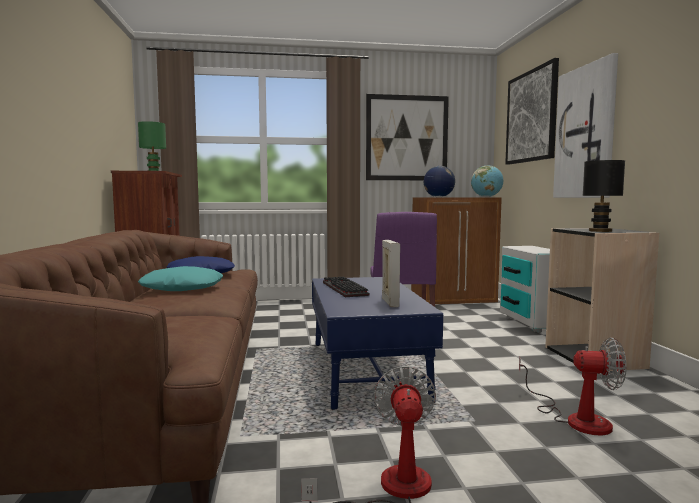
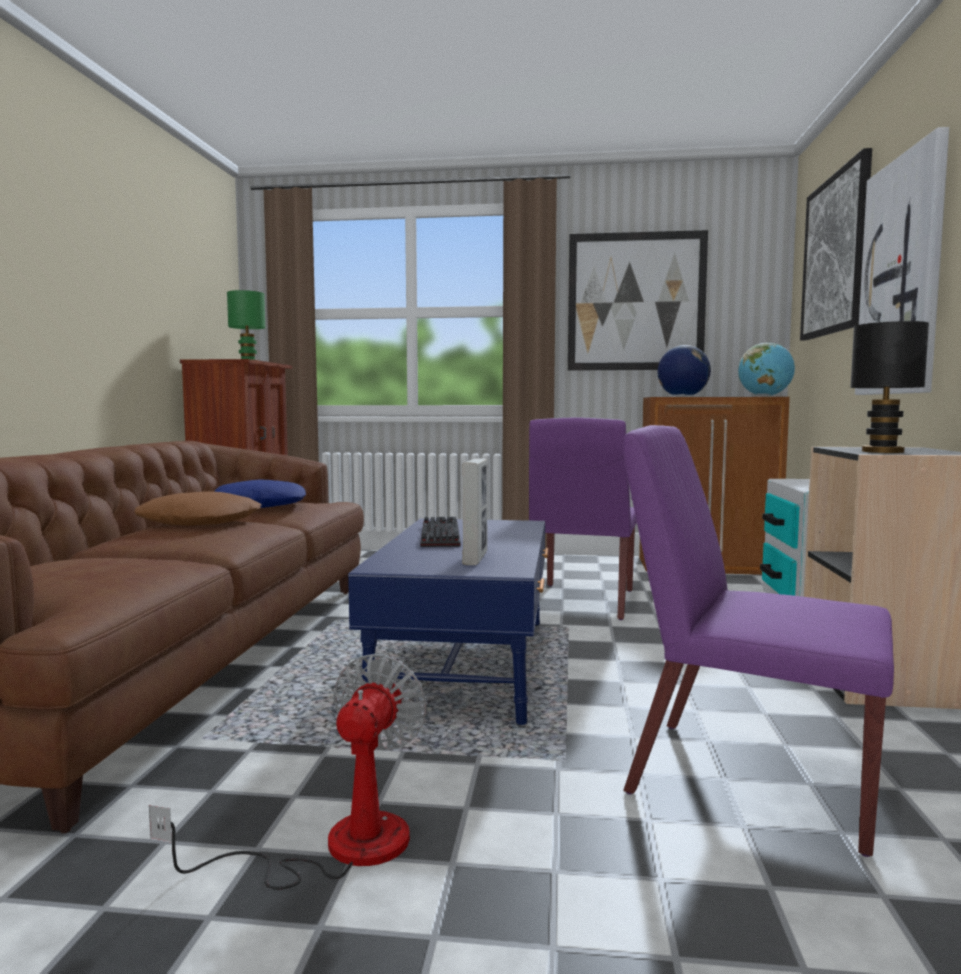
camera: 15 degrees right, 0 degrees up
(183, 288) = (201, 522): turquoise pillow -> brown pillow
(576, 418) = (748, 779): fan -> purple chair

